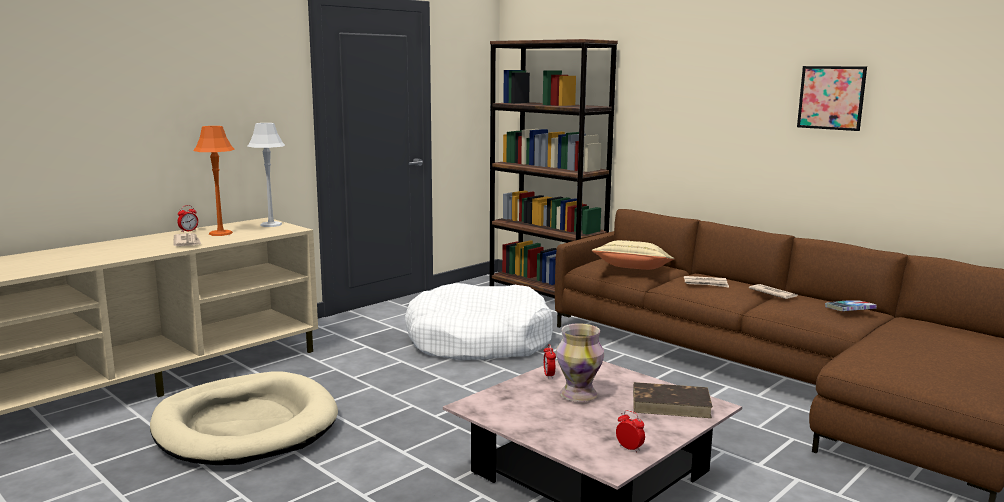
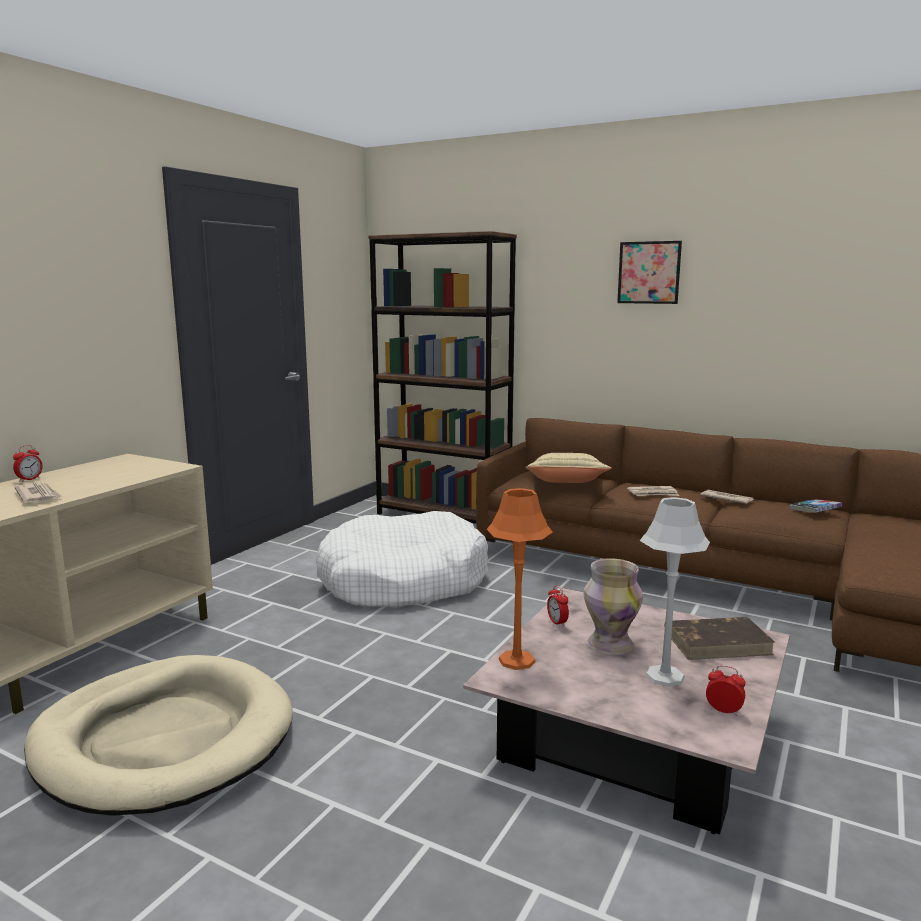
camera: 15 degrees left, 0 degrees up
(220, 233) = (78, 479): orange table lamp -> orange table lamp (516, 660)
(271, 225) = (140, 463): grey table lamp -> grey table lamp (664, 676)
(831, 97) = (764, 290): picture -> picture (649, 272)

